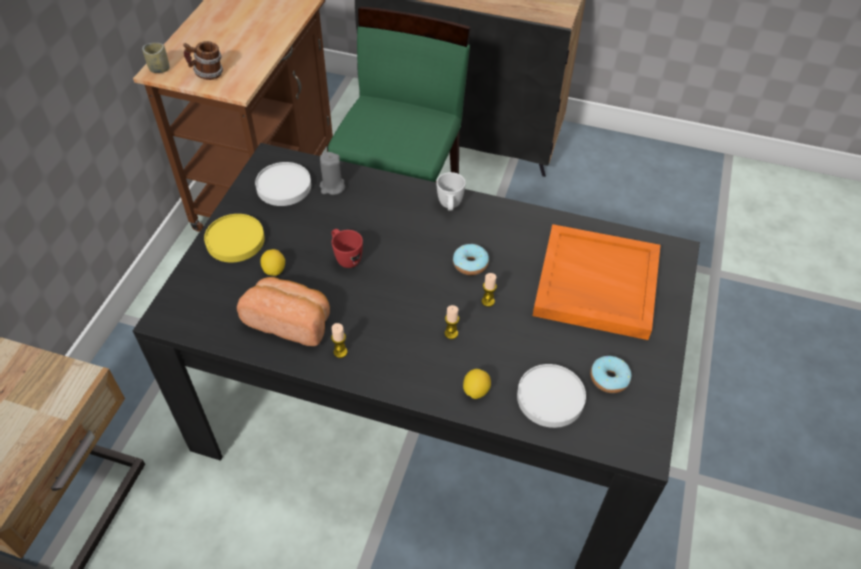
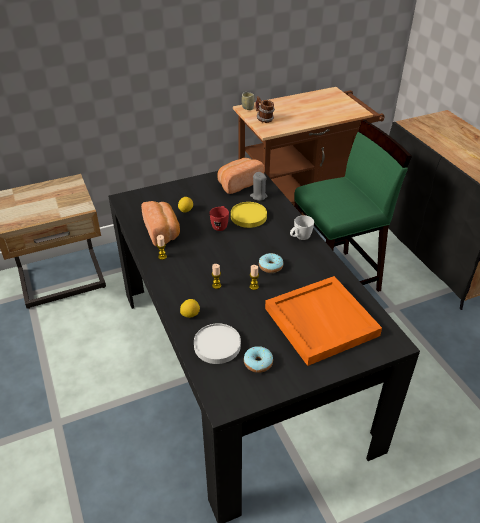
camera: 50 degrees right, 10 degrees down
(235, 241) = (188, 190): yellow plate -> yellow plate (248, 217)
(284, 186) = (239, 183): white plate -> bread

